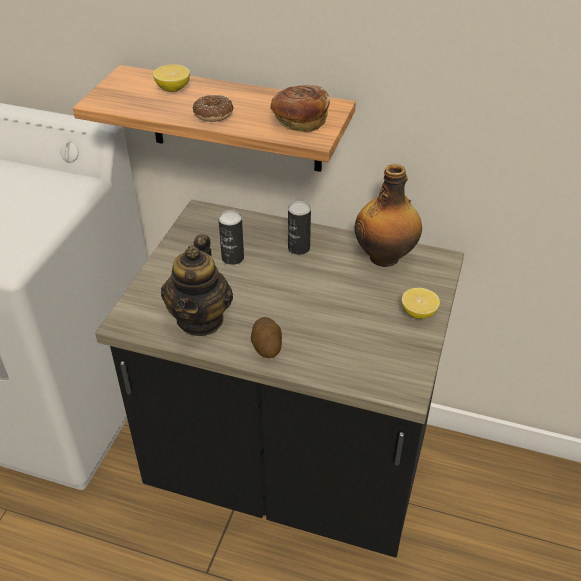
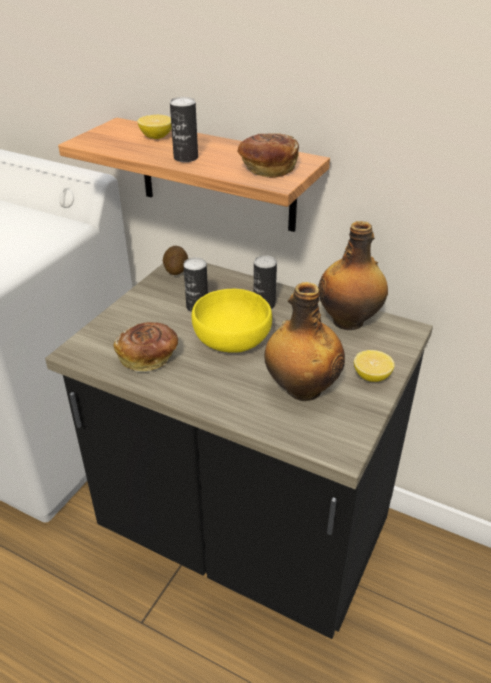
camera: 10 degrees right, 5 degrees down
(200, 319) = (149, 357): teapot -> bread
(213, 114) = (186, 158): donut -> can
(266, 346) = (206, 389): potato -> potato (176, 269)
(276, 290) = (231, 339): none -> yellow bowl
(356, 334) = (301, 389): none -> bottle

